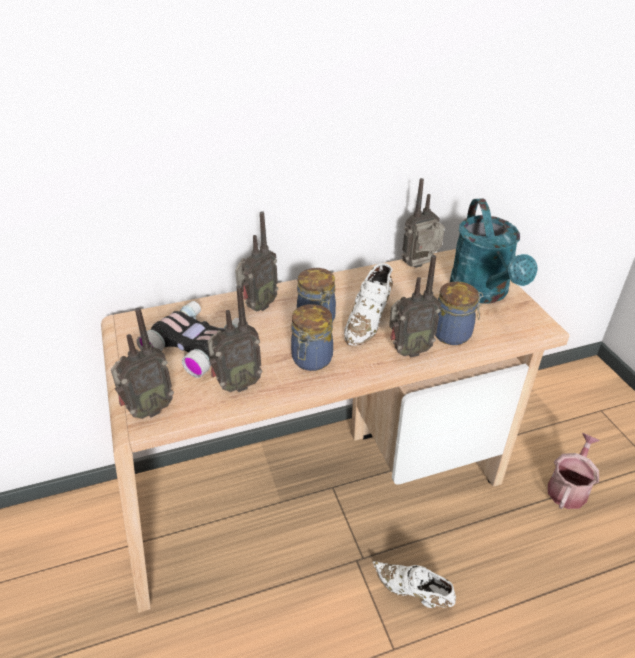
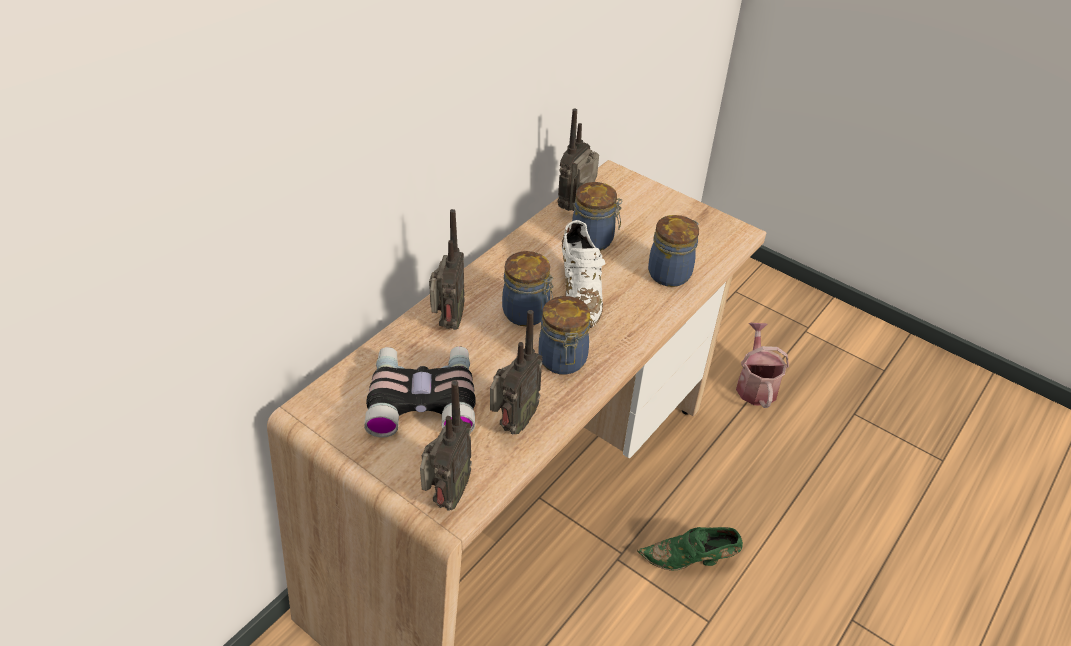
camera: 35 degrees left, 5 degrees up
(408, 351) = (645, 309): radio -> none
(413, 292) = (594, 240): none -> jar
(413, 593) = (690, 559): white shoe -> green shoe
(483, 293) = (660, 215): turquoise watering can -> none

